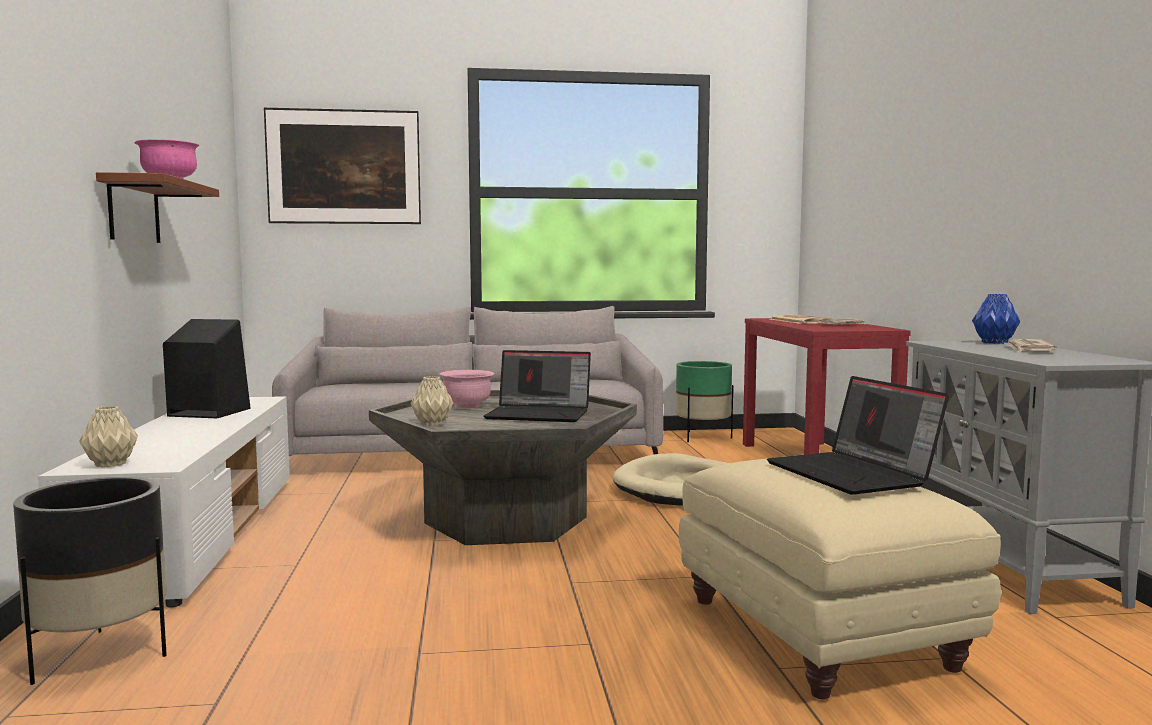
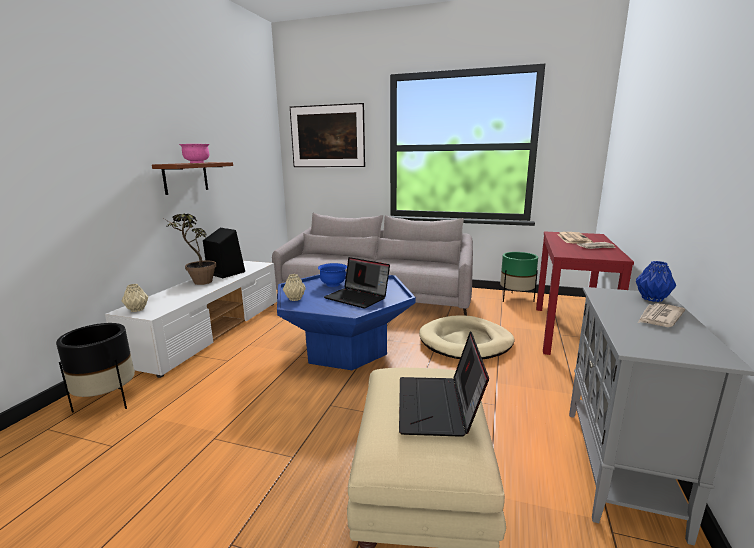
camera: 25 degrees right, 10 degrees up
(179, 428) = (198, 284): none -> potted plant
(467, 406) = (333, 284): pink bowl -> blue bowl
(506, 520) = (345, 348): grey coffee table -> blue coffee table

